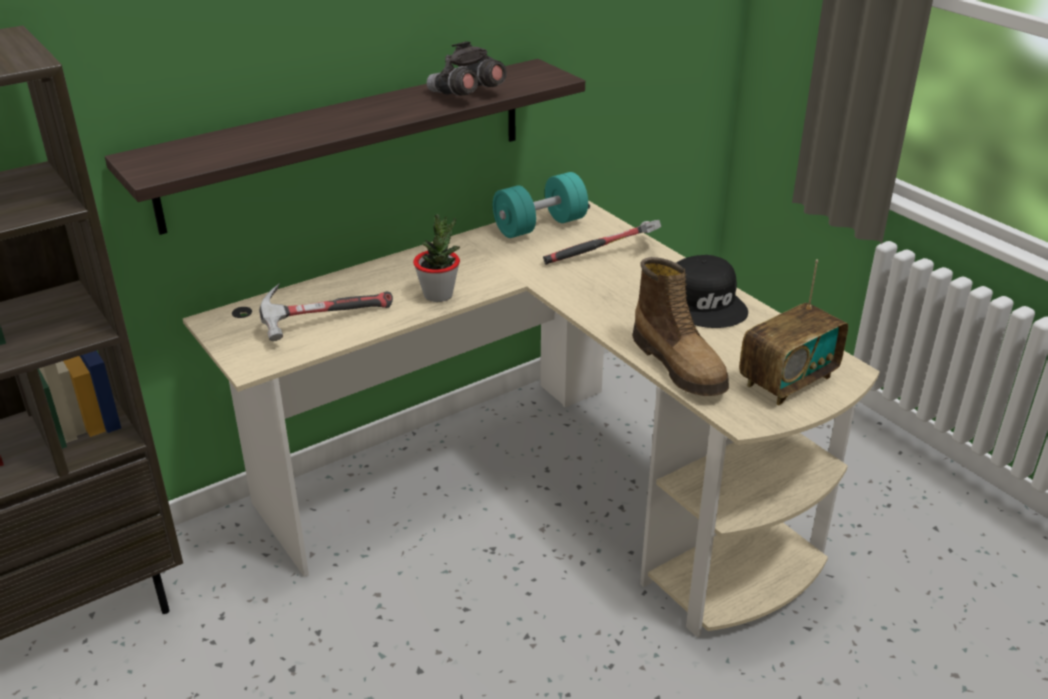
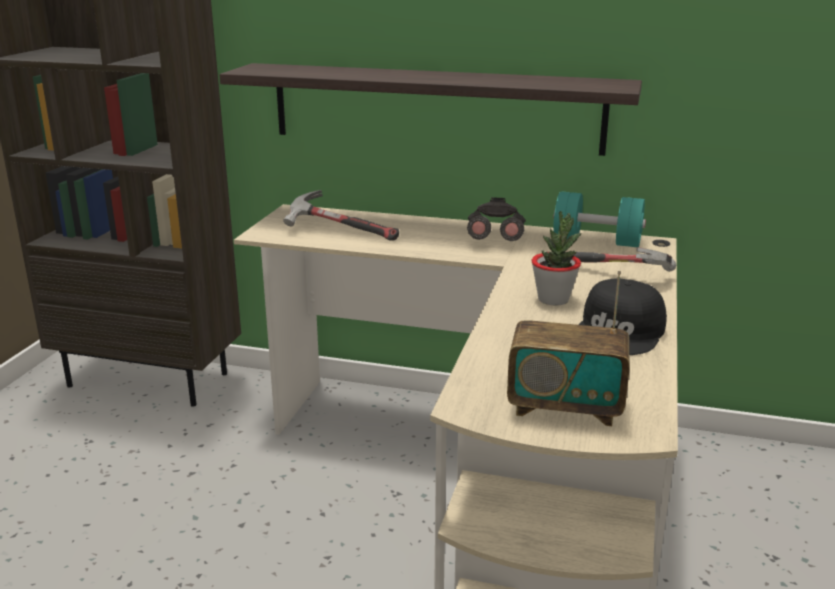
camera: 50 degrees right, 10 degrees down
(438, 295) = (434, 247): potted plant -> potted plant (553, 299)
(466, 95) = (520, 82): grey binoculars -> grey binoculars (495, 242)
(680, 365) = (500, 353): boot -> none

